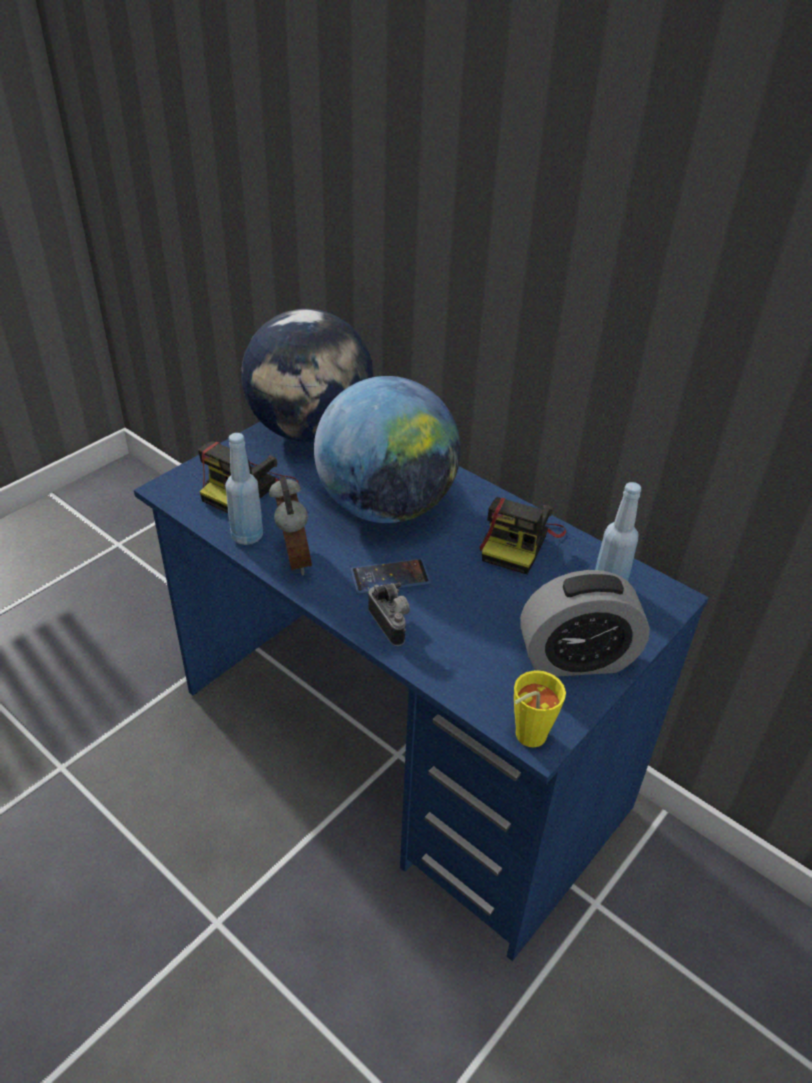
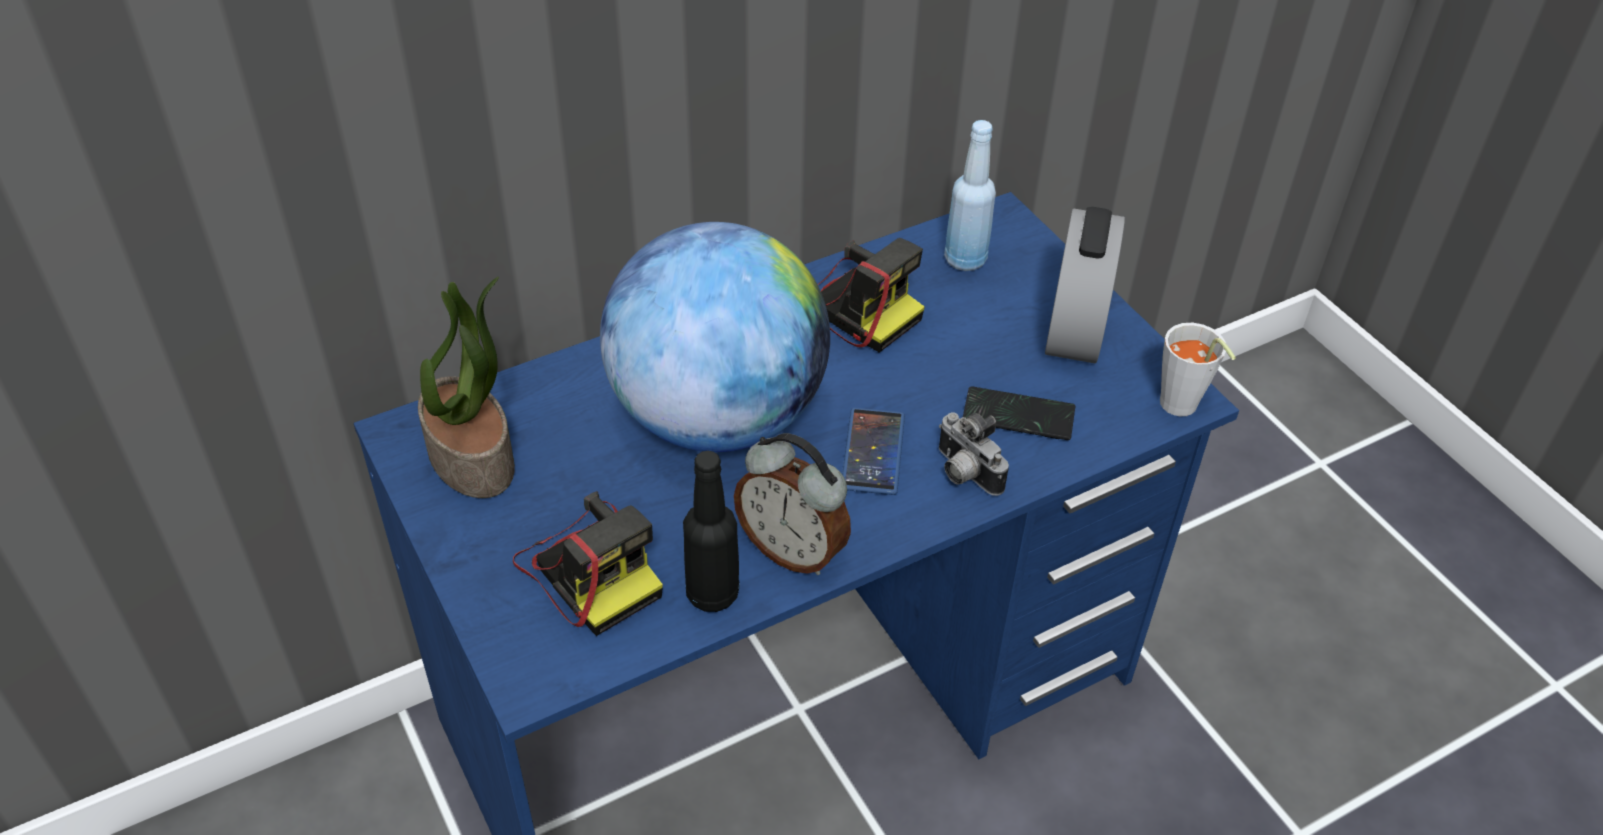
camera: 70 degrees left, 5 degrees up
(247, 536) = (712, 594): blue bottle -> black bottle
(292, 560) = (793, 550): alarm clock -> alarm clock turned 150 degrees counterclockwise
(310, 431) = (473, 457): globe -> potted plant
(392, 624) = (964, 474): camera -> camera turned 120 degrees counterclockwise
(462, 642) = (1018, 416): none -> phone
(525, 738) = (1182, 409): yellow cup -> grey cup

